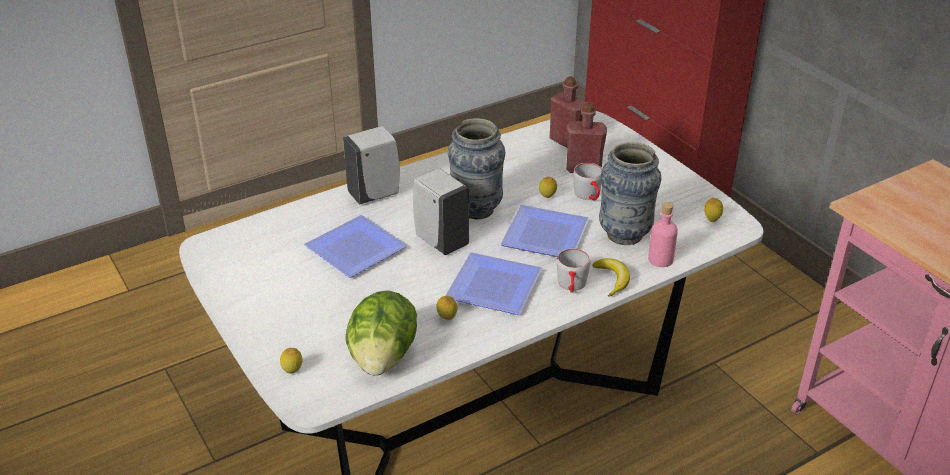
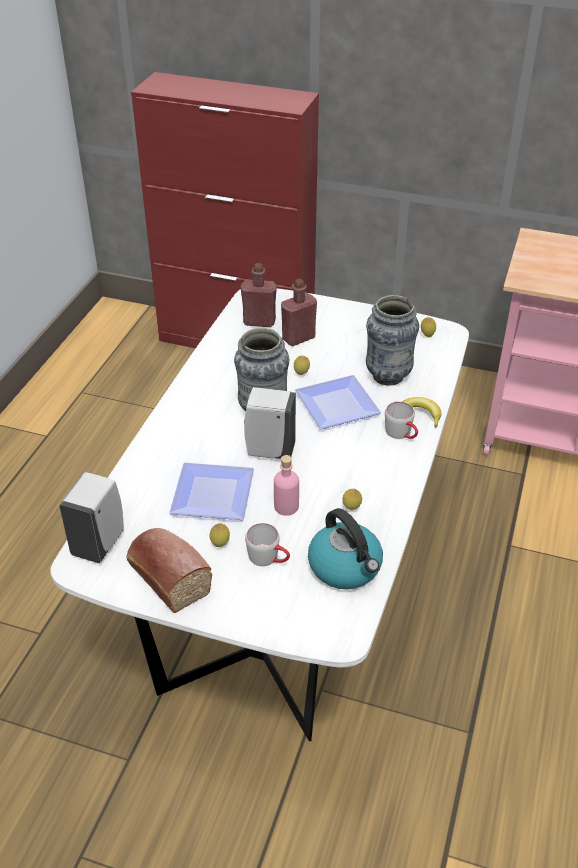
camera: 40 degrees left, 5 degrees up
(249, 286) = (167, 576): none -> bread
(292, 372) = (295, 622): lemon -> lemon (220, 544)
(376, 194) = (168, 439): white soap dispenser -> white soap dispenser (99, 542)
(383, 358) = (346, 567): lettuce -> kettle
(497, 286) = (353, 462): plate -> none
(589, 196) = (329, 358): grey mug -> grey mug (269, 558)
(660, 259) = (432, 382): pink bottle -> pink bottle (286, 506)

